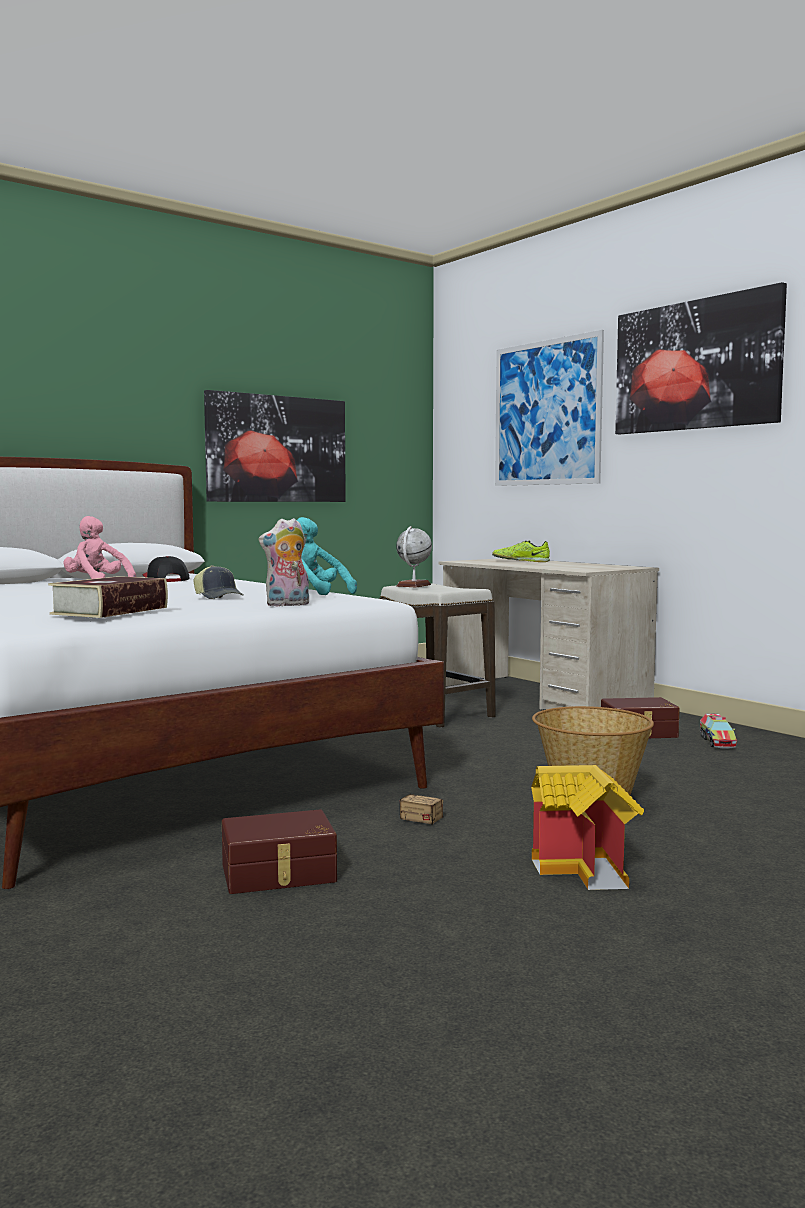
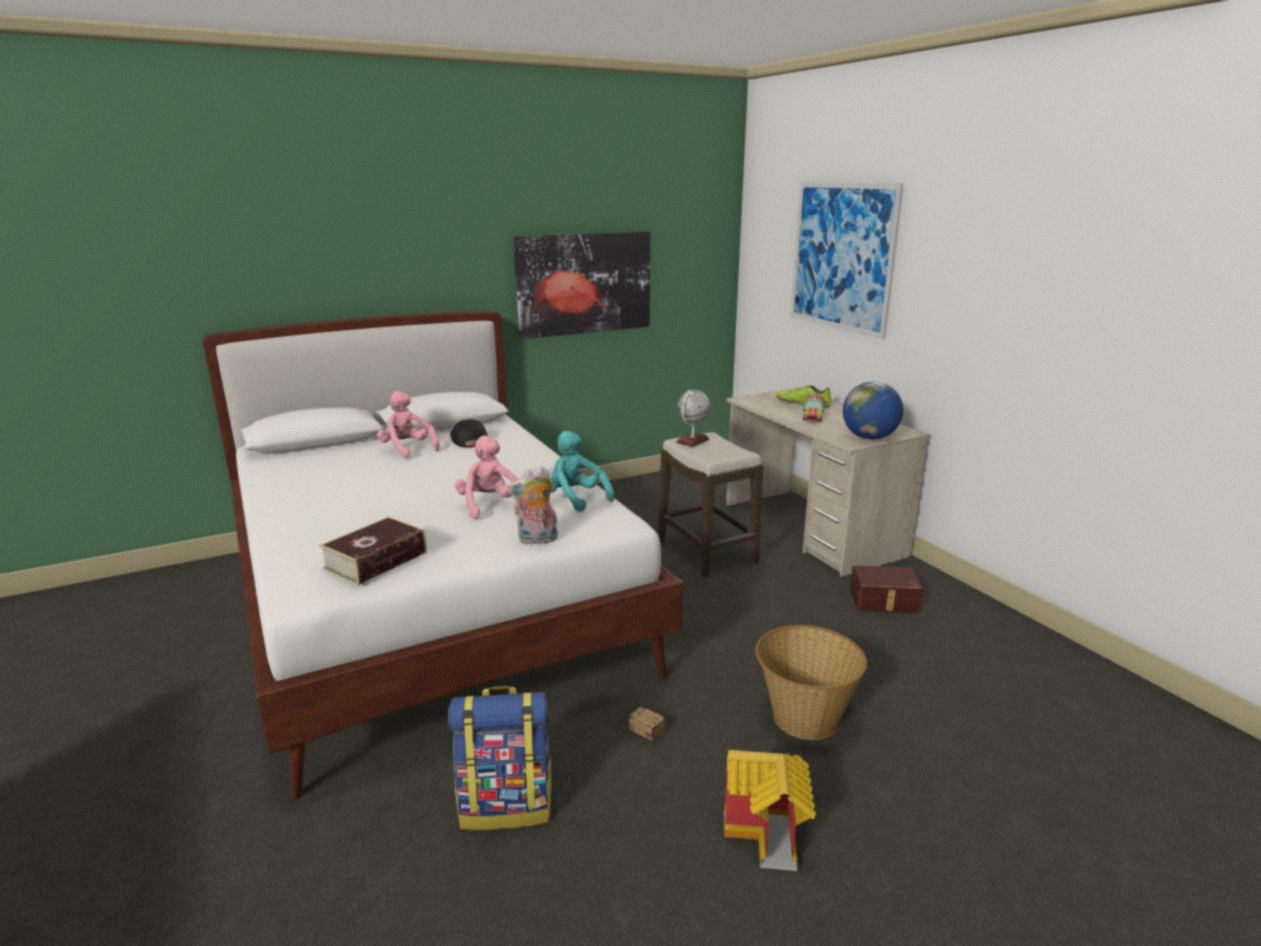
camera: 10 degrees right, 15 degrees up
(219, 597) = (490, 506): cap -> pink plush toy
(279, 874) = (507, 805): brown storage box -> backpack
(600, 568) = (869, 437): none -> globe
(696, 365) = (990, 242): picture -> none
(717, 741) = (954, 624): toy truck -> toy truck (812, 416)

